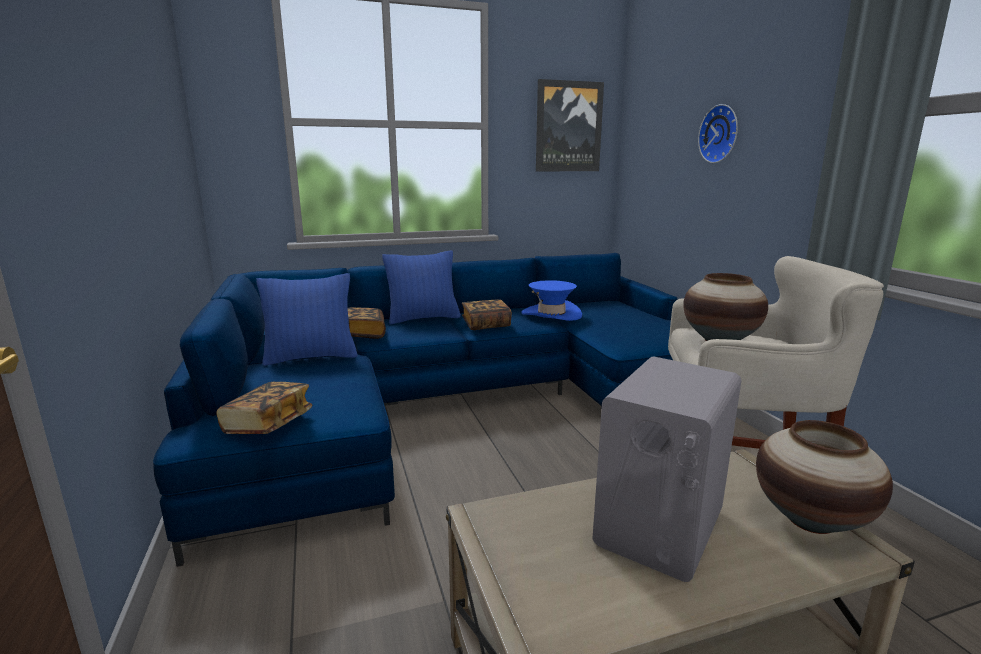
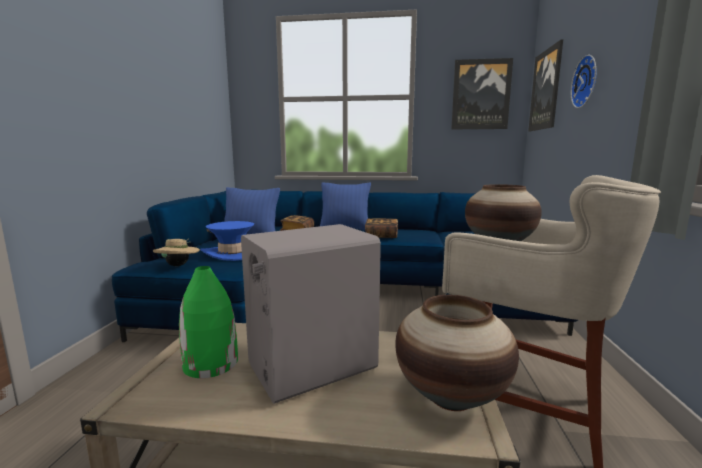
camera: 25 degrees right, 5 degrees down
(268, 424) = (178, 265): book -> beige hat
(551, 314) = (439, 235): blue hat -> blue hat (232, 253)
(555, 560) = (210, 364): none -> green vase
(651, 129) = (546, 90): none -> picture

